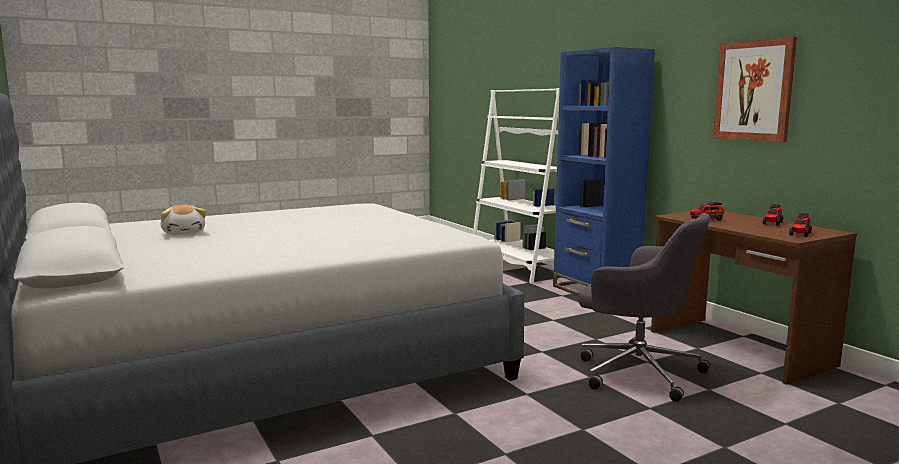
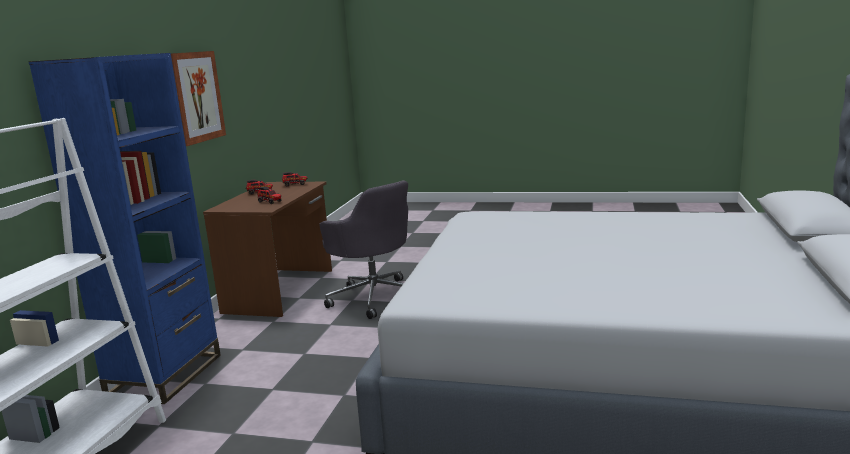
camera: 135 degrees left, 5 degrees up
(184, 233) = (718, 269): plush toy -> none
(636, 371) = (374, 297): grey office chair -> grey office chair turned 150 degrees clockwise

